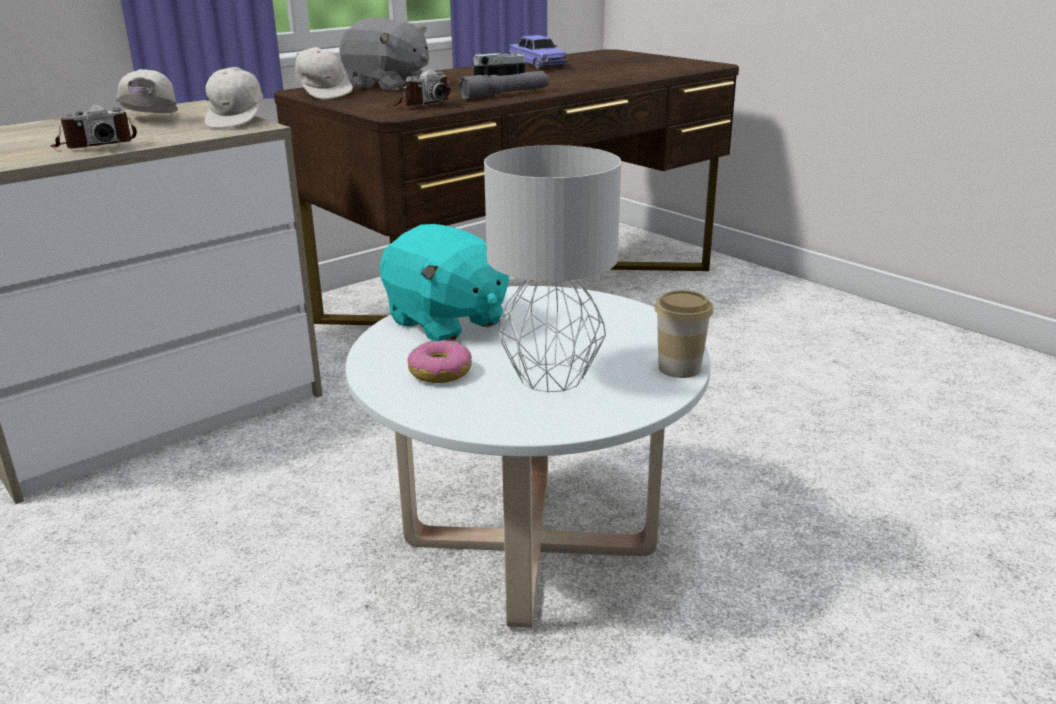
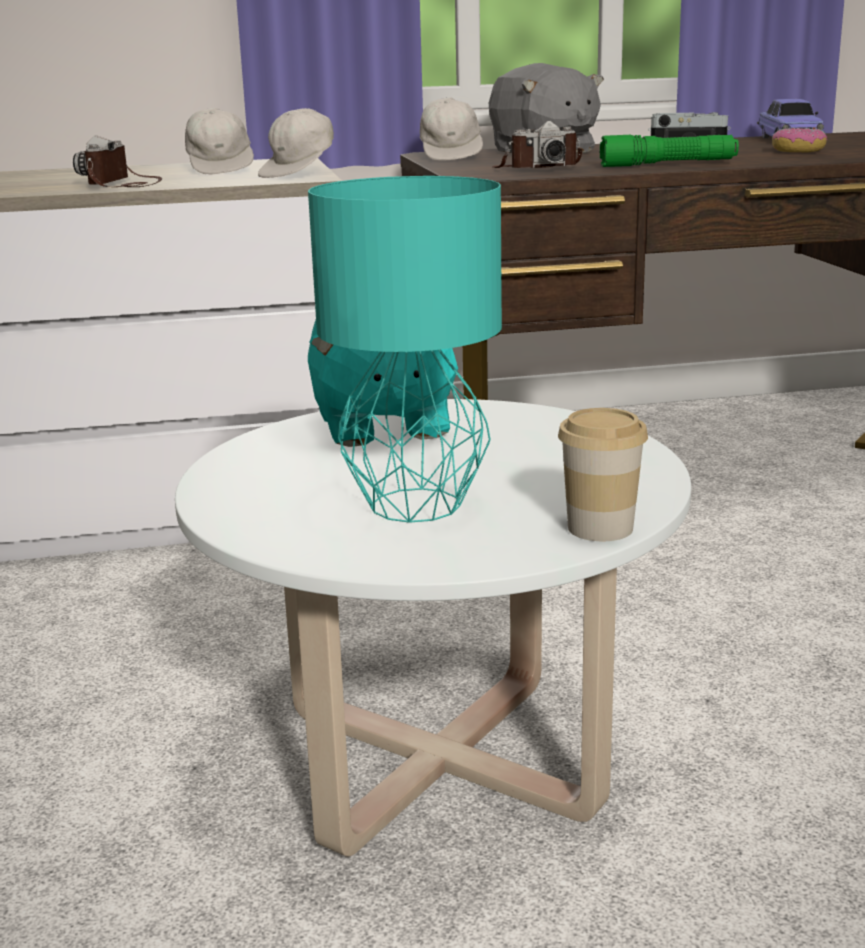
camera: 30 degrees right, 5 degrees down
(95, 145) = (123, 184): camera -> camera turned 105 degrees clockwise
(150, 120) = (221, 169): white cap -> white cap turned 150 degrees clockwise
(440, 373) = (296, 475): donut -> donut (798, 151)
(505, 94) = (668, 164): grey flashlight -> green flashlight
(549, 377) = (413, 504): grey table lamp -> turquoise table lamp

